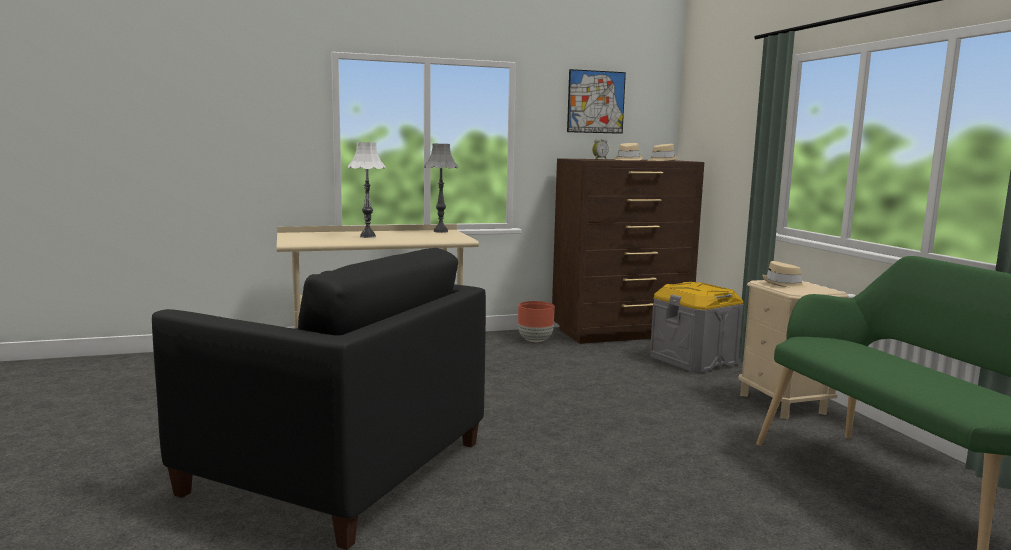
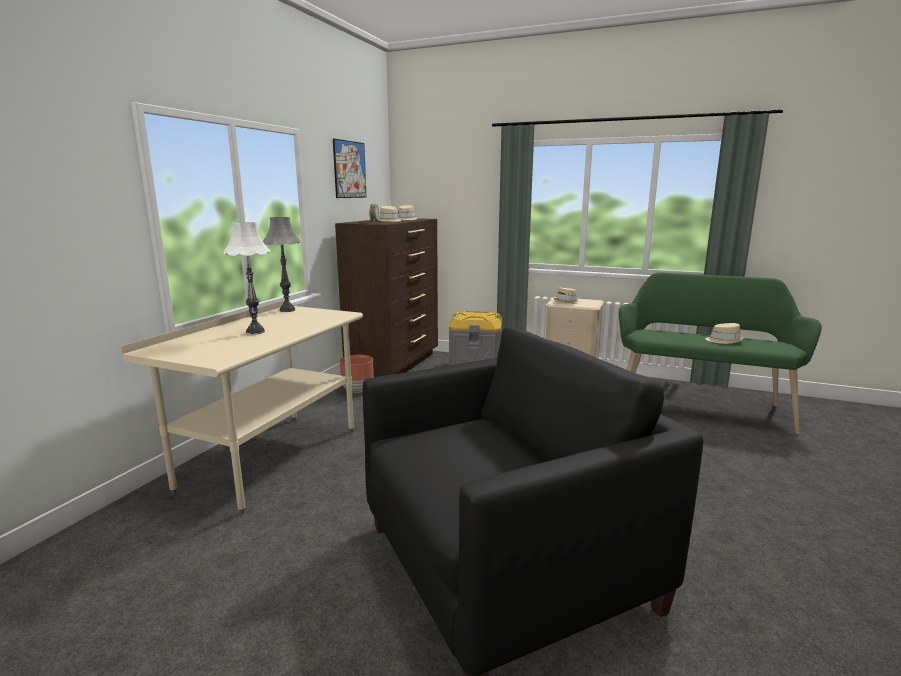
camera: 50 degrees left, 5 degrees up
(913, 376) = (724, 340): none -> beige hat

